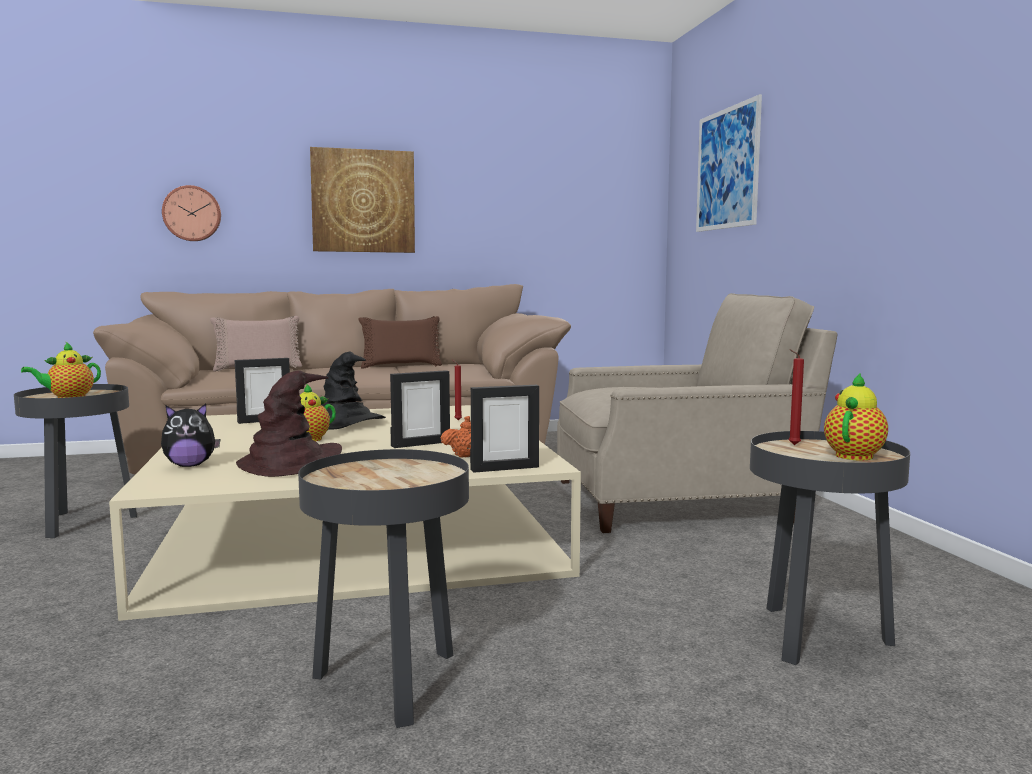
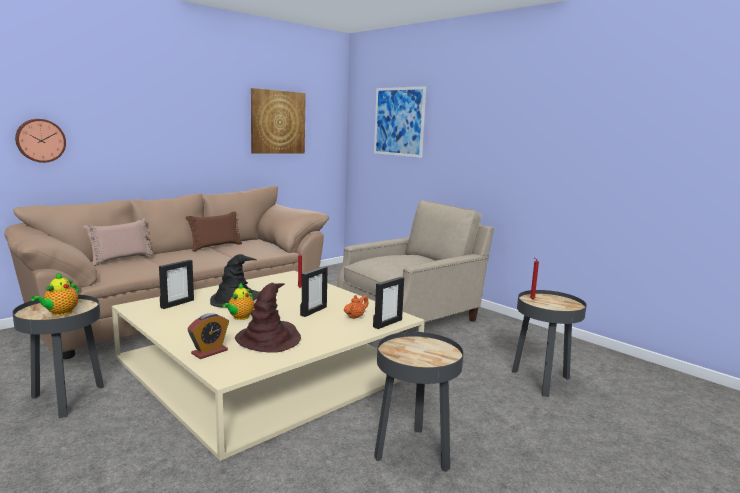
camera: 30 degrees left, 5 degrees up
(190, 465) = (209, 352): plush toy -> alarm clock
(363, 201) = (170, 130): picture -> picture (277, 122)
(855, 455) = (561, 303): teapot -> none

